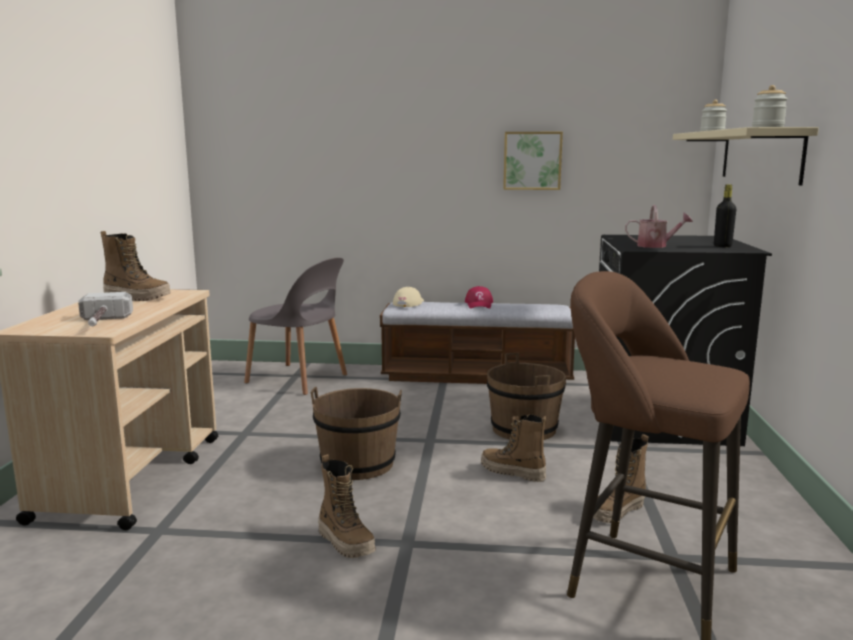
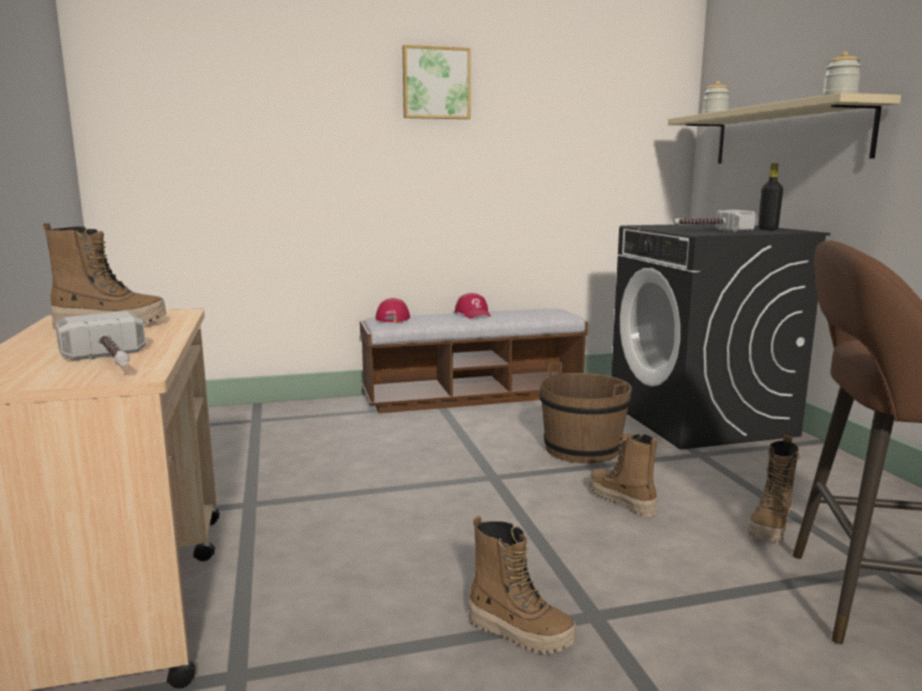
camera: 20 degrees left, 0 degrees up
(299, 379) = (264, 424): grey chair -> none
(358, 464) = (436, 521): brown bucket -> none
(409, 303) = (393, 318): beige cap -> red cap
(512, 473) = (621, 501): boot -> boot turned 45 degrees clockwise
(532, 160) = (520, 147): picture -> picture (436, 83)
(656, 246) = (709, 231): watering can -> hammer

